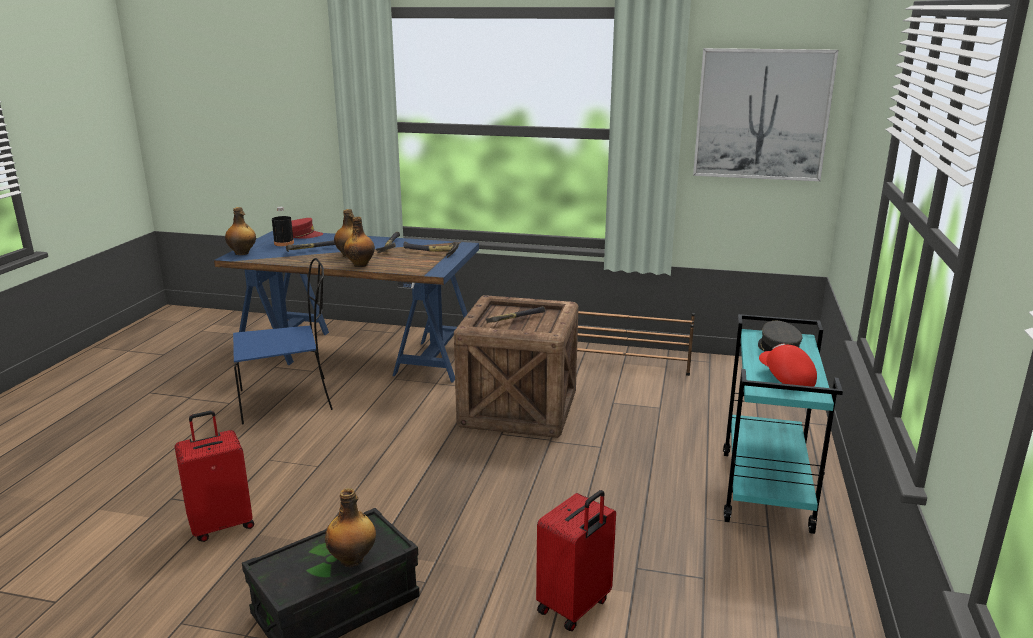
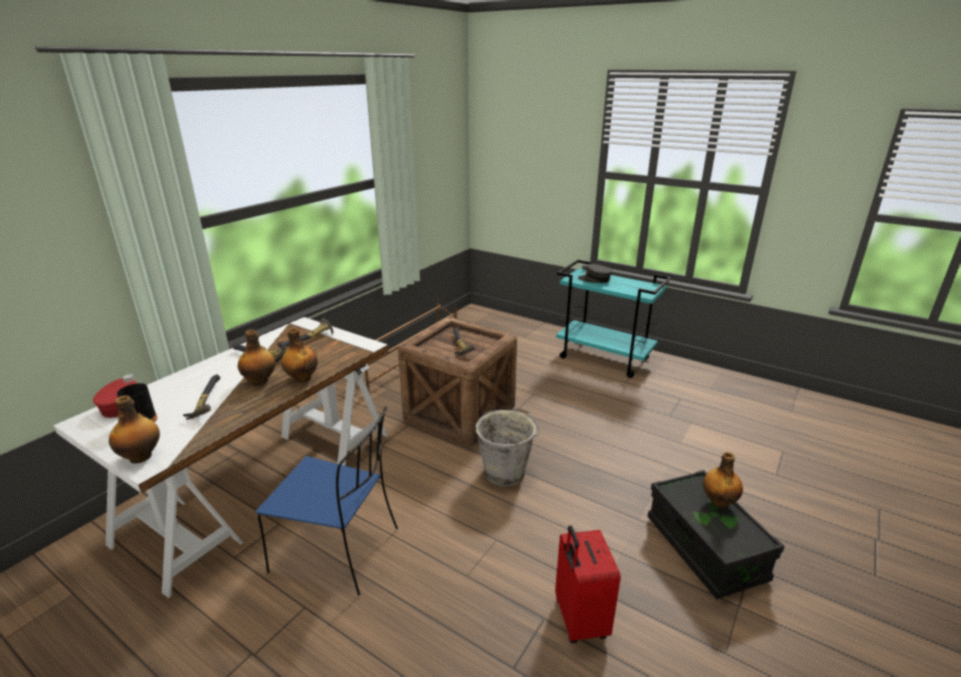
camera: 70 degrees left, 5 degrees up
(288, 400) = (339, 550): blue chair -> blue chair turned 105 degrees clockwise
(359, 352) = (264, 482): blue desk -> white desk
(425, 454) = (505, 472): none -> grey bucket
(575, 607) = (704, 444): red suitcase -> none
(762, 115) = (437, 150): picture -> none
(785, 379) = (635, 287): red cap -> none

